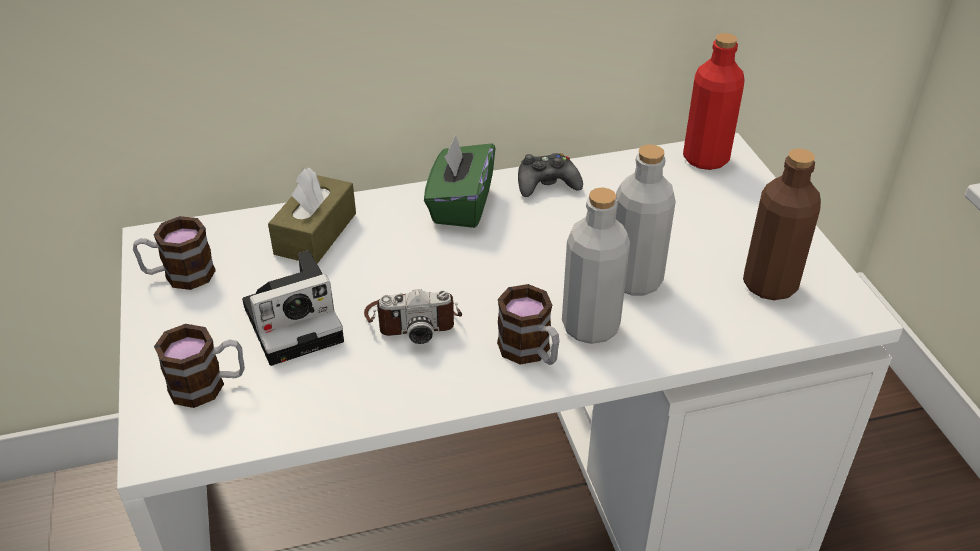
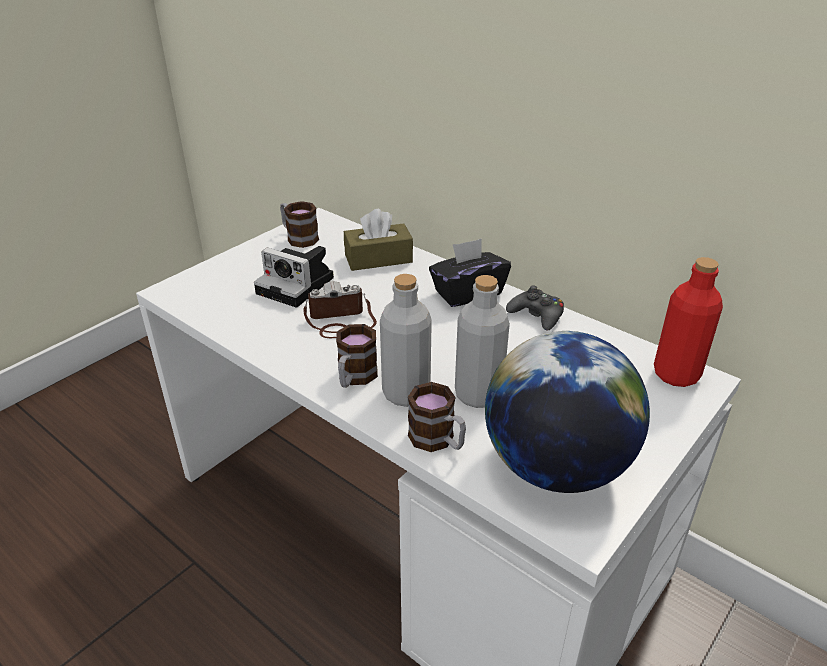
camera: 55 degrees right, 5 degrees down
(208, 385) = (224, 283): mug -> mug (438, 441)
(413, 319) = (340, 321): camera -> camera turned 120 degrees clockwise
(460, 205) = (467, 293): green tissue box -> black tissue box
(769, 285) = (556, 467): brown bottle -> globe

